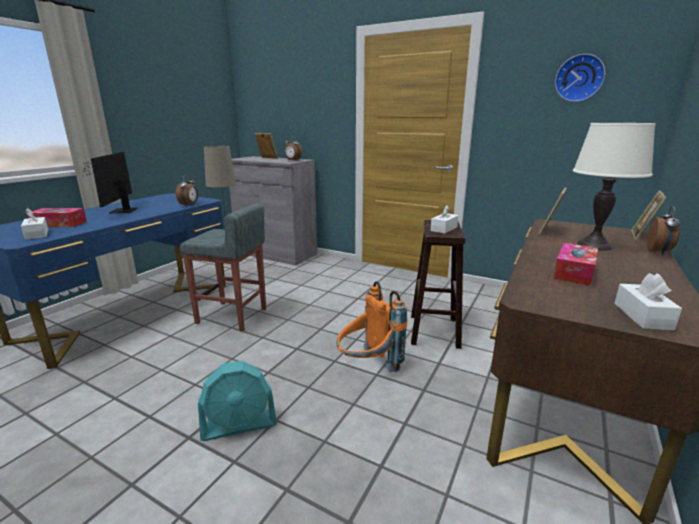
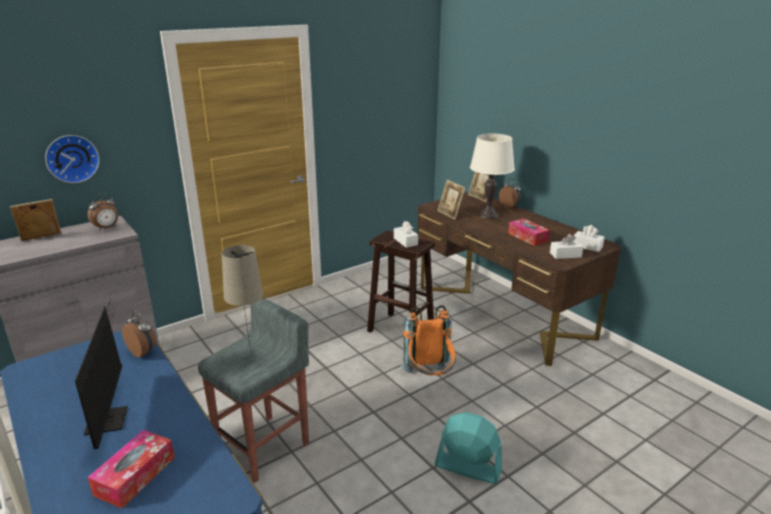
camera: 65 degrees left, 5 degrees up
(37, 234) = (189, 491): white tissue box -> white tissue box (565, 255)
(121, 211) = (109, 416): monitor -> monitor turned 120 degrees counterclockwise
(239, 425) = (467, 467): turquoise fan -> turquoise fan turned 75 degrees counterclockwise
(579, 78) = (385, 83): wall clock -> wall clock (72, 158)

